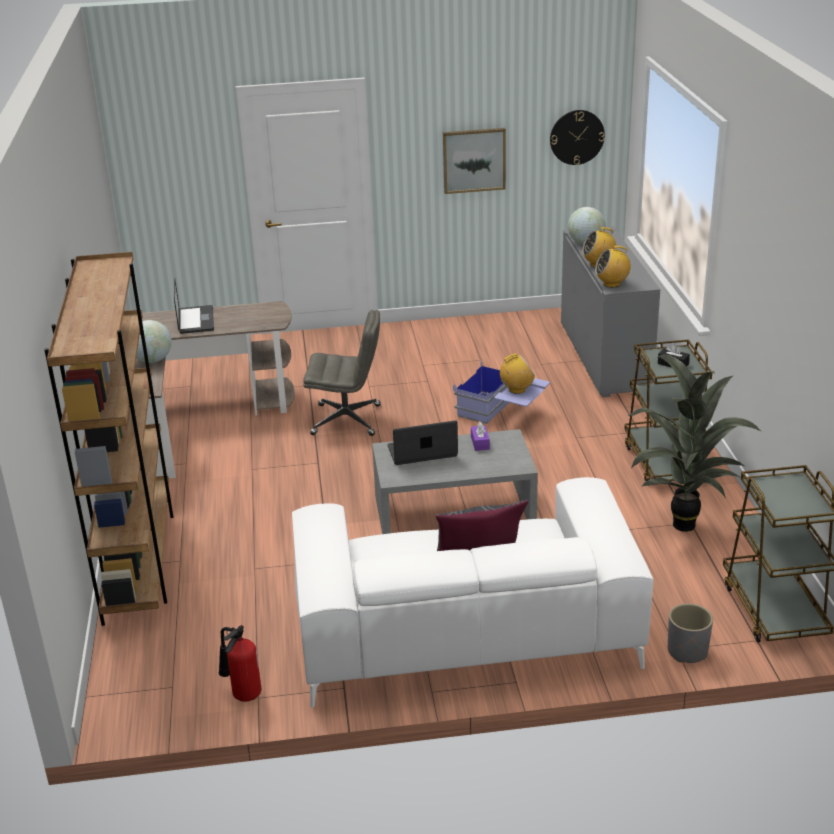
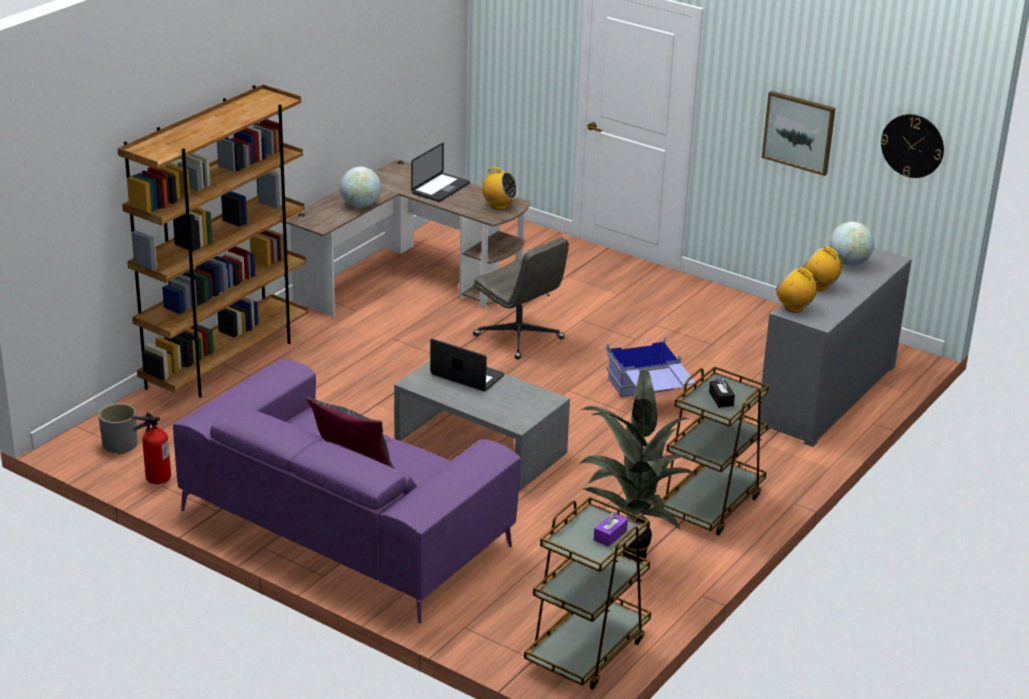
camera: 40 degrees right, 0 degrees up
(465, 632) = (346, 527): white sofa -> purple sofa
(480, 443) = (520, 391): purple tissue box -> purple tissue box (610, 535)
(516, 389) = (658, 375): radio -> radio (499, 206)
(687, 651) = (469, 633): grey planter -> grey planter (120, 445)

